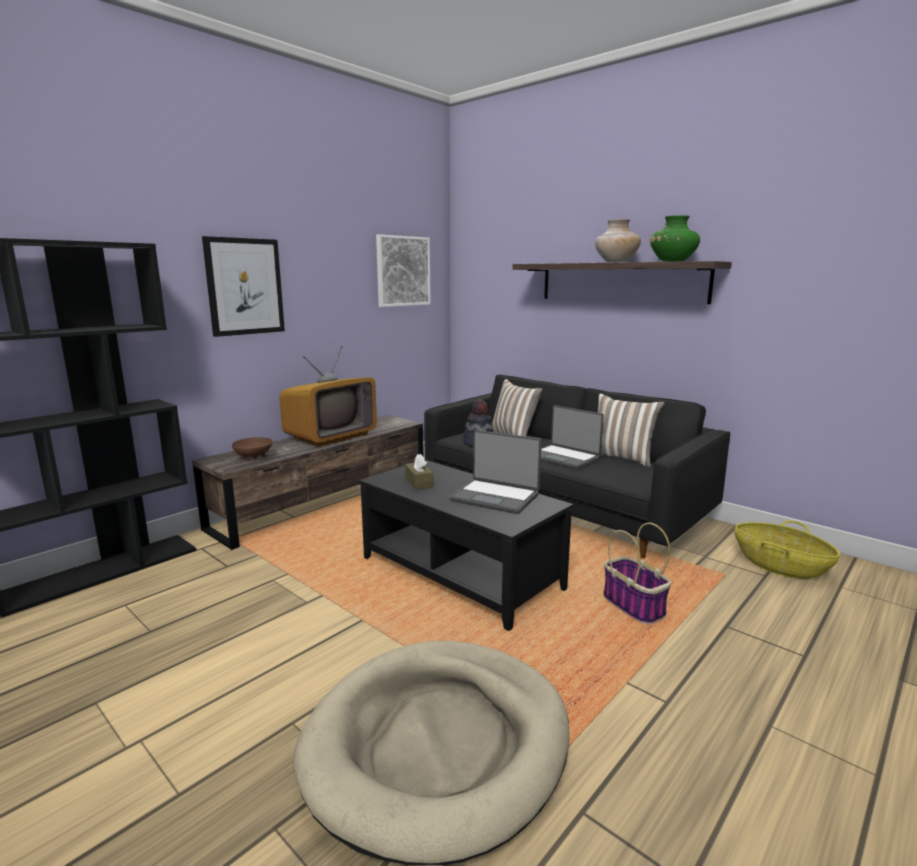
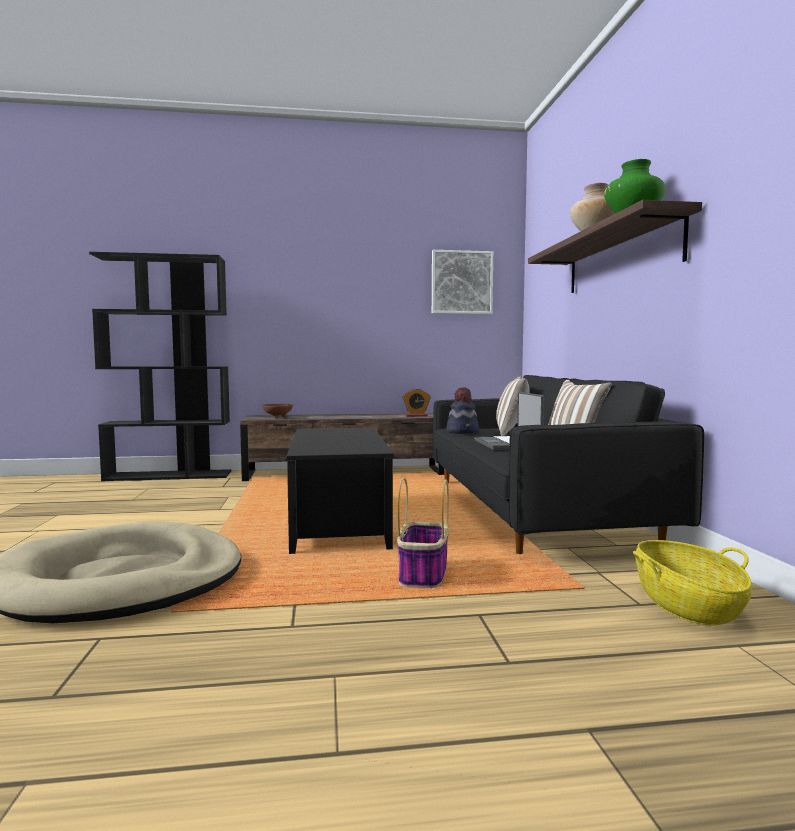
camera: 40 degrees right, 10 degrees down
(244, 286) = (303, 291): picture -> none
(330, 436) = (355, 416): television -> none
(390, 425) = (416, 416): none -> alarm clock
(419, 482) = (327, 433): brown tissue box -> none
(495, 497) = (349, 443): laptop -> none

